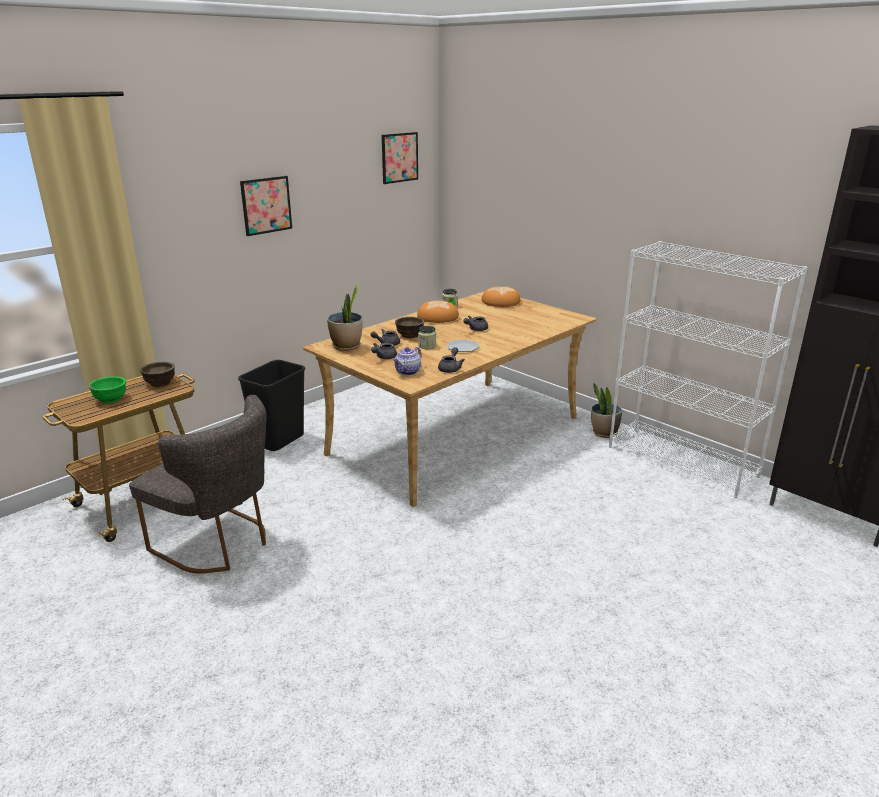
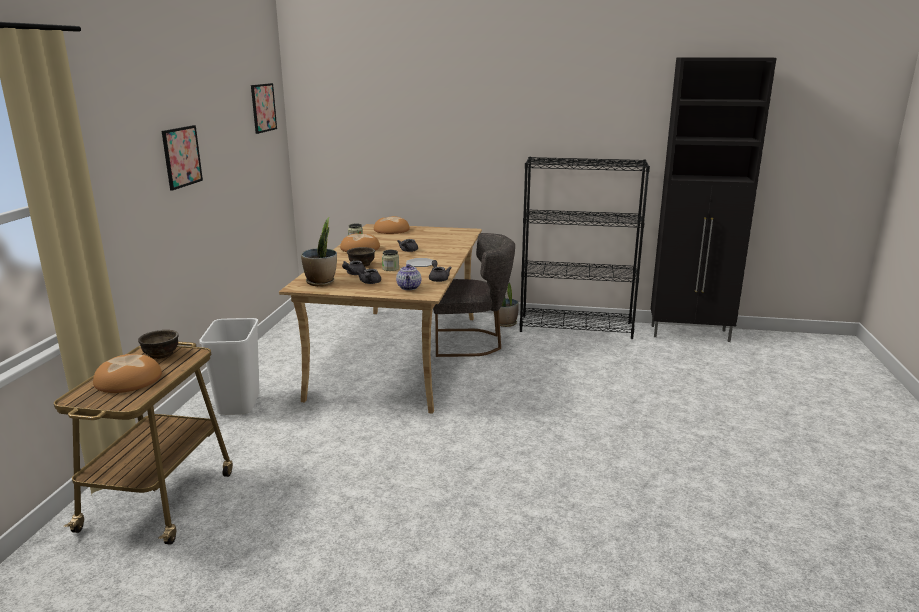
camera: 35 degrees left, 5 degrees down
(110, 399) = (128, 380): green bowl -> bread
(219, 543) = (297, 500): grey chair -> grey chair (471, 342)
(279, 440) = (238, 404): black trash can -> white trash can
(682, 461) = (576, 327): white bookcase -> black bookcase

